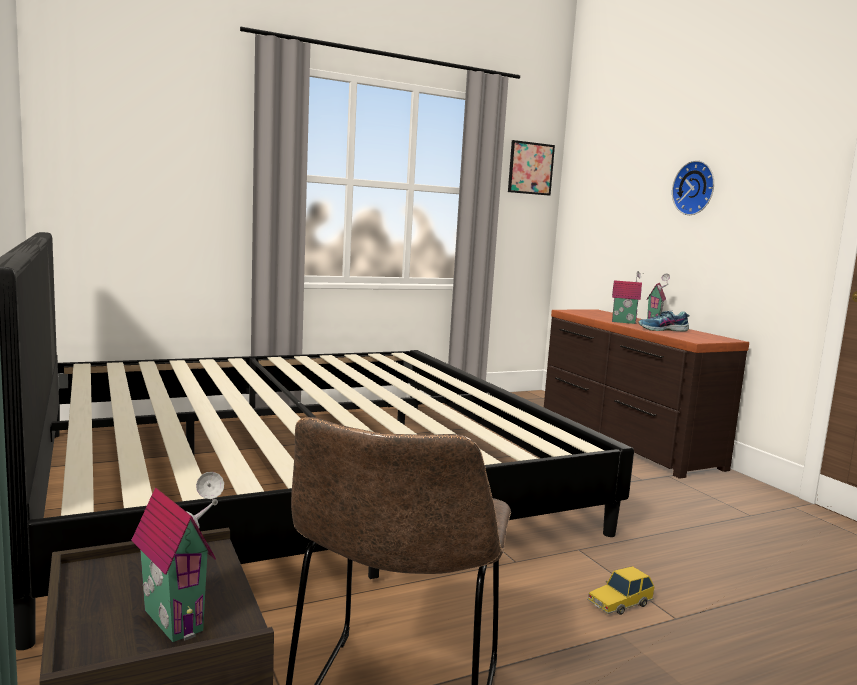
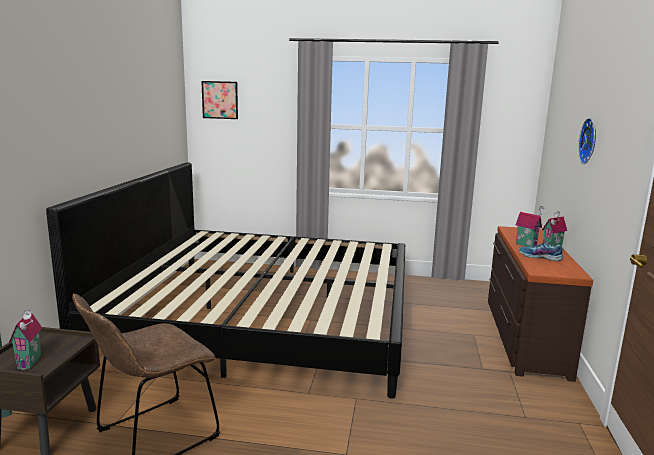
camera: 35 degrees right, 5 degrees up
(530, 168) = (515, 111): picture -> picture (220, 100)
(619, 603) = (328, 434): toy car -> none

